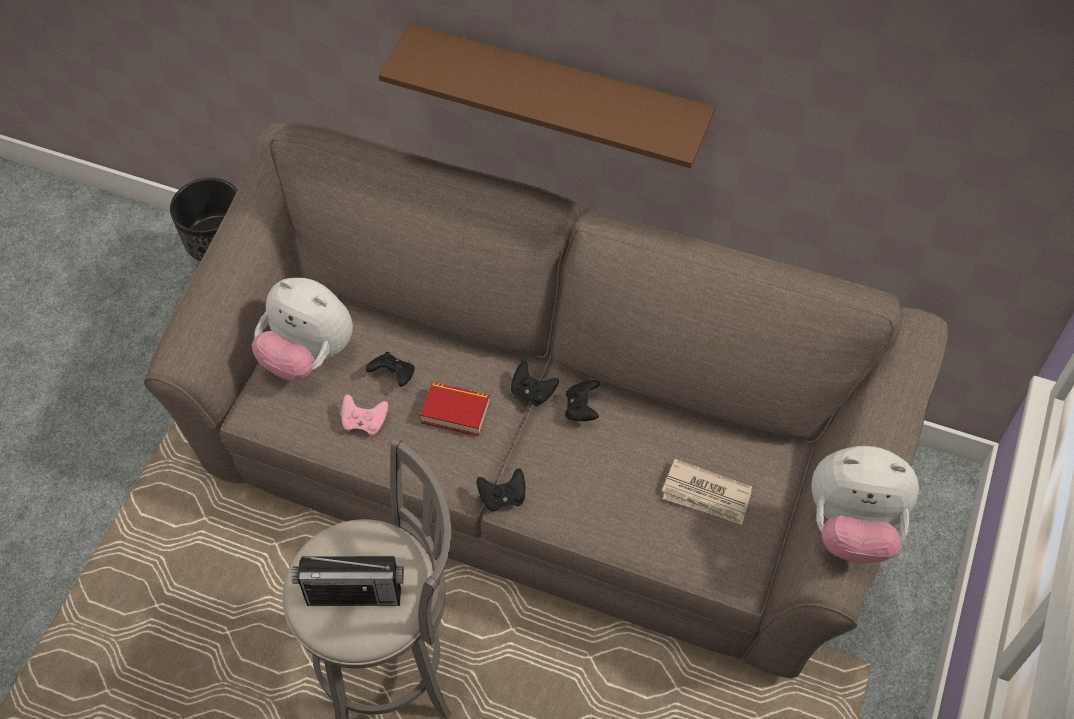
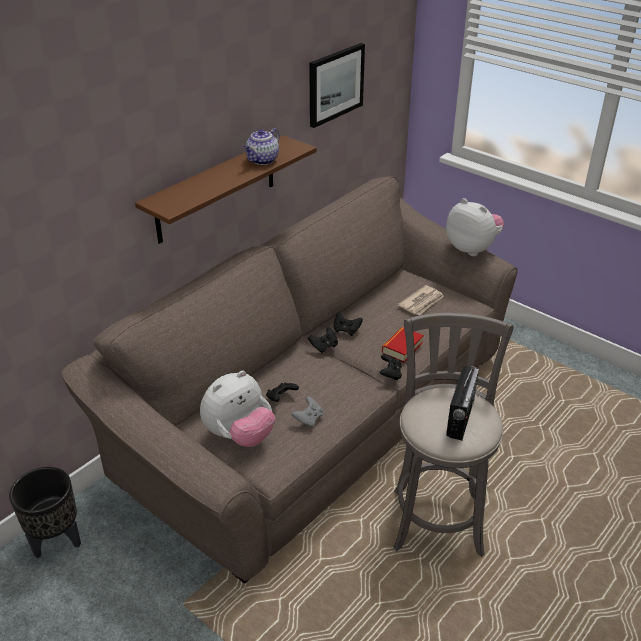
camera: 70 degrees left, 20 degrees down
(364, 422) = (308, 419): pink game controller -> grey game controller
(455, 412) = (323, 378): book -> book (402, 348)
(604, 111) = (262, 160): none -> teapot
(852, 526) = (472, 248): plush toy -> plush toy turned 75 degrees counterclockwise
(869, 107) = (335, 84): none -> picture

